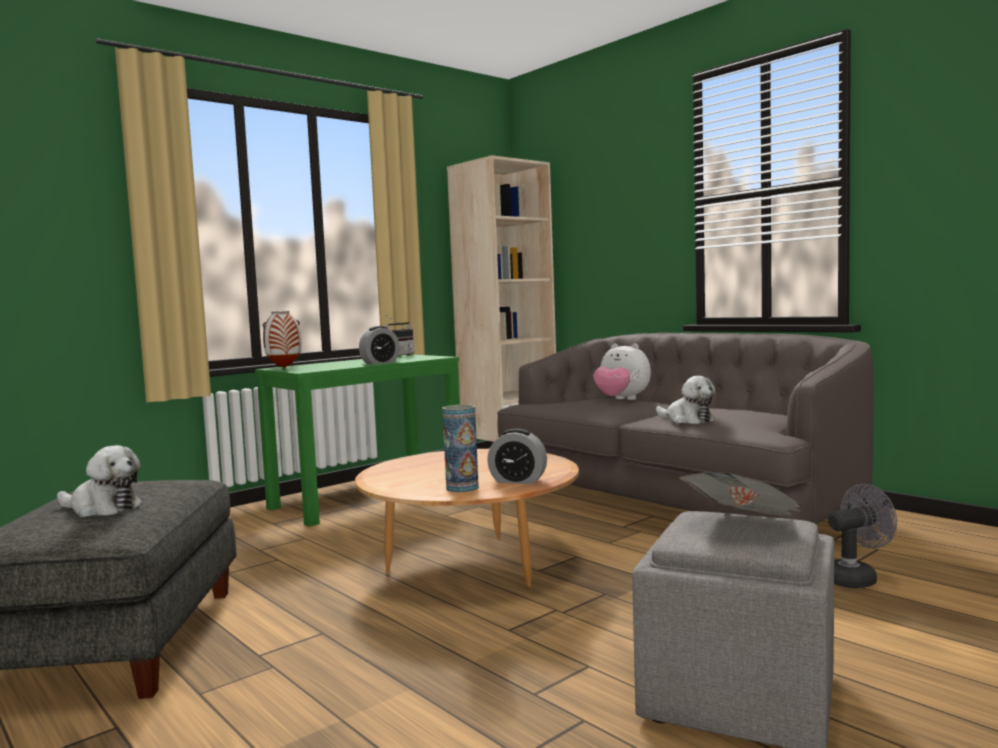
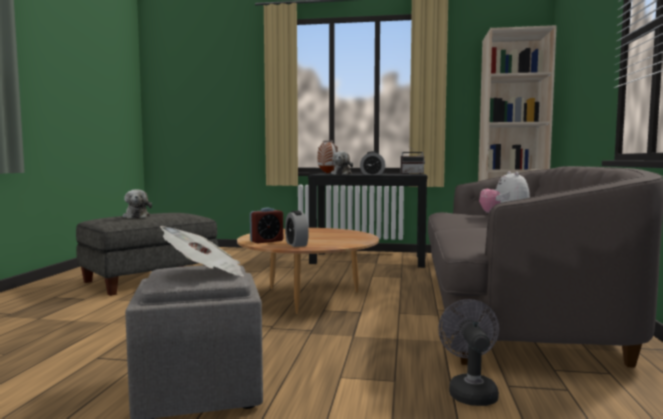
camera: 50 degrees right, 0 degrees up
(368, 497) = (368, 260): green console table -> black console table
(462, 488) = (266, 241): vase -> alarm clock
(687, 420) = (461, 231): plush toy -> plush toy (342, 174)
(855, 578) = (470, 391): grey fan -> grey fan turned 120 degrees counterclockwise

